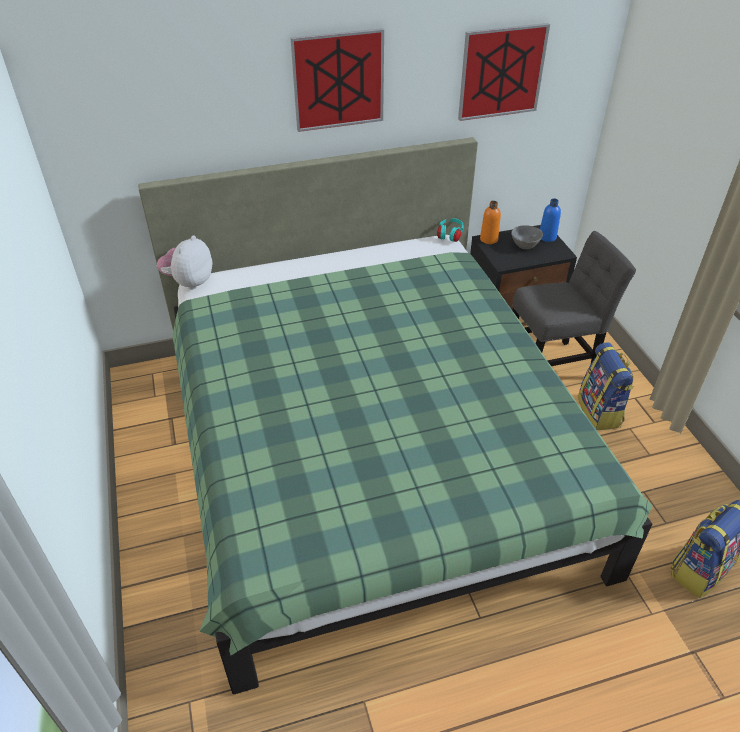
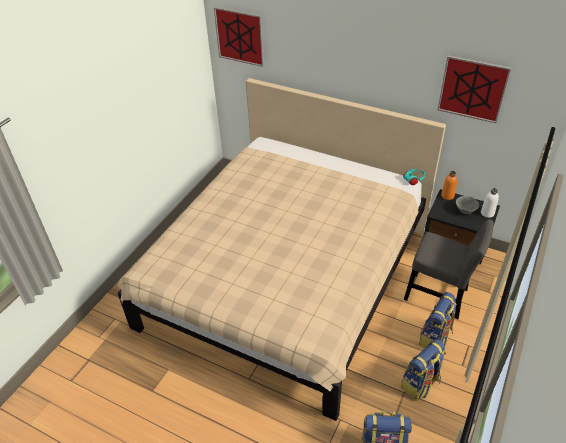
camera: 45 degrees right, 0 degrees up
(189, 282) = (258, 139): plush toy -> none
(338, 80) = (362, 59): picture -> picture (240, 36)
(370, 456) = (286, 277): green bed -> beige bed
(547, 237) = (487, 213): blue bottle -> white bottle
(646, 471) = (420, 384): none -> backpack

